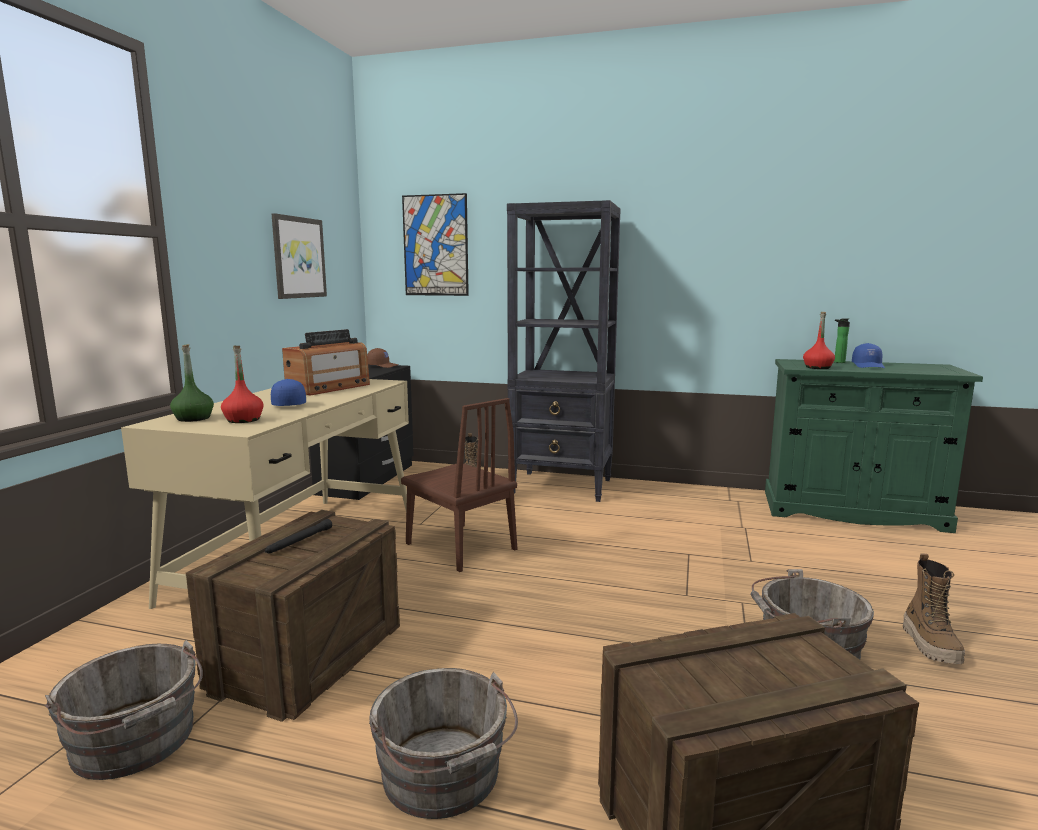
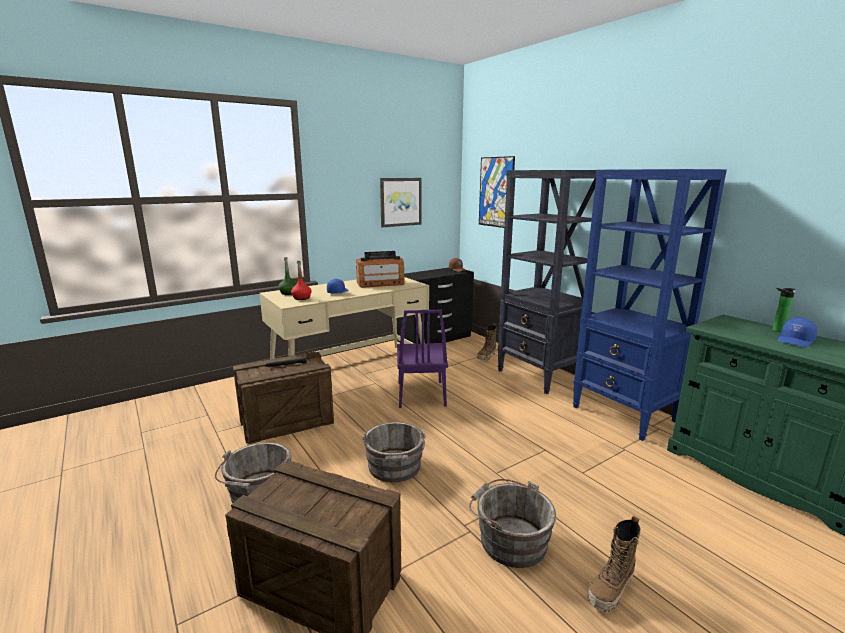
camera: 40 degrees right, 5 degrees up
(136, 743) = (204, 428): grey bucket -> grey bucket (394, 468)
(460, 546) = (421, 394): brown chair -> purple chair
(695, 498) = (624, 414): none -> blue bookcase
(817, 367) = (726, 332): red bottle -> none

